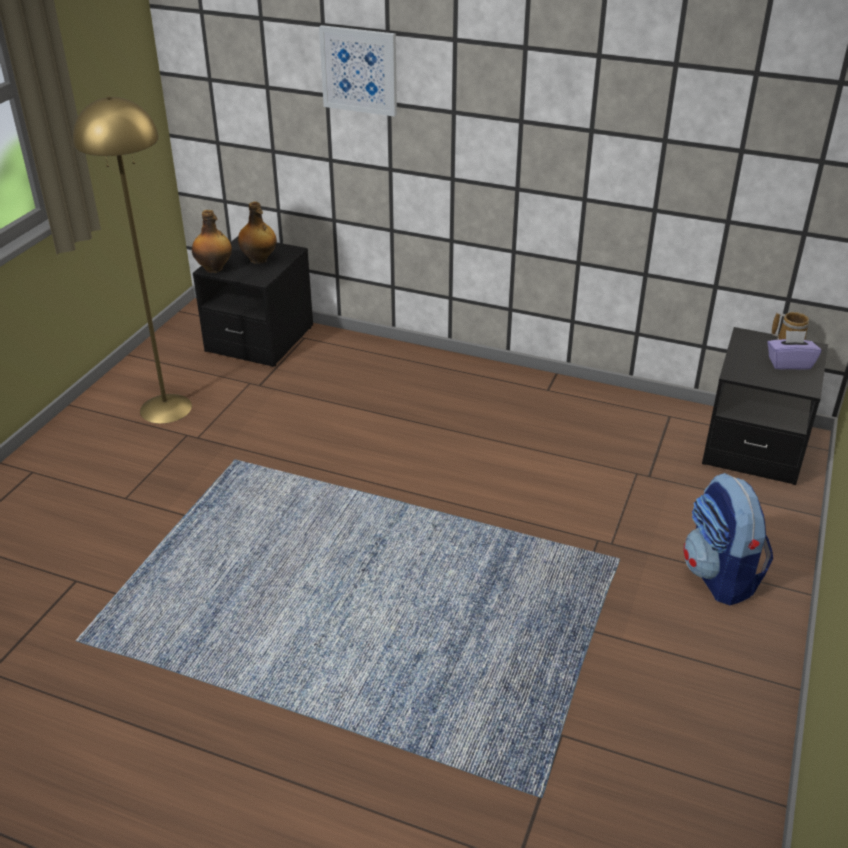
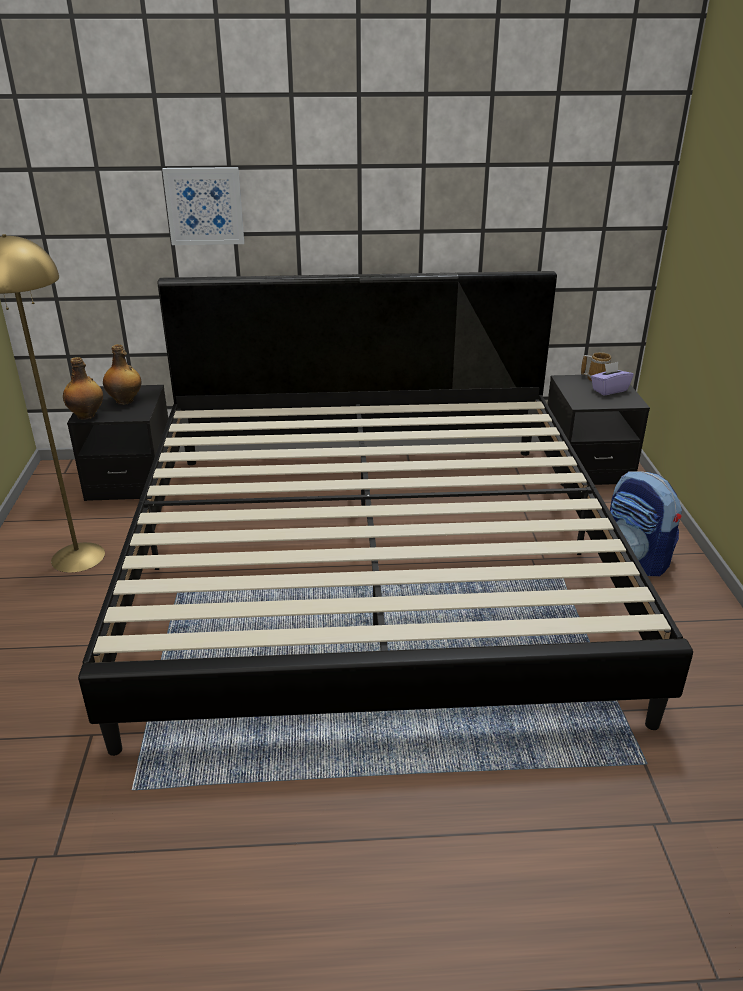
camera: 25 degrees left, 5 degrees down
(424, 494) = (371, 563): none -> bed

